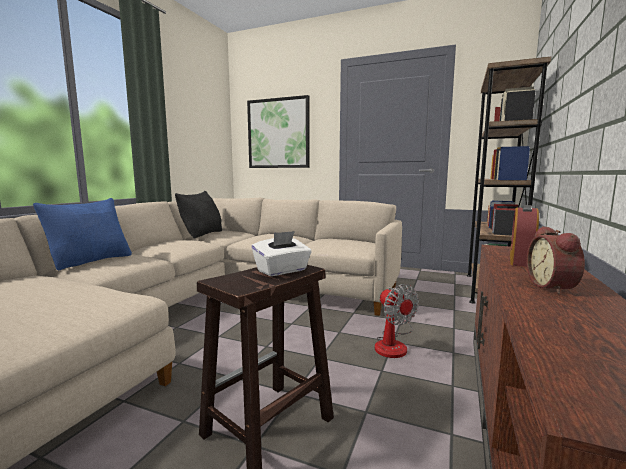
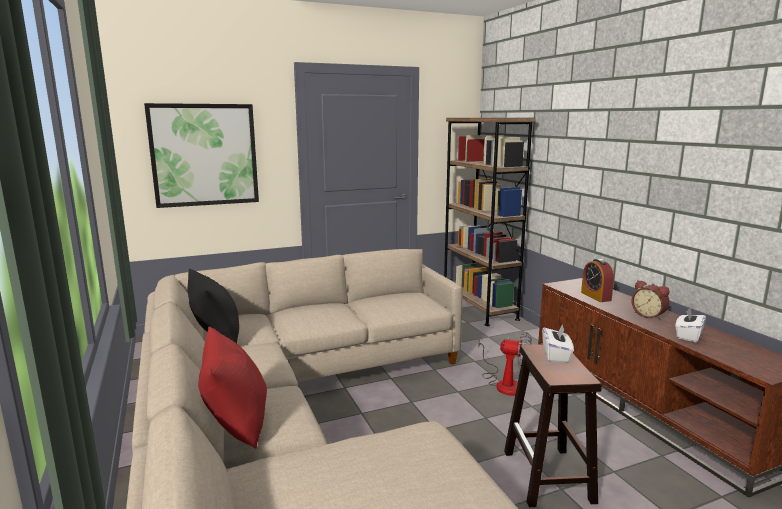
camera: 45 degrees left, 5 degrees up
(91, 261) = (237, 423): blue pillow -> red pillow
(558, 318) = (688, 336): none -> white tissue box

